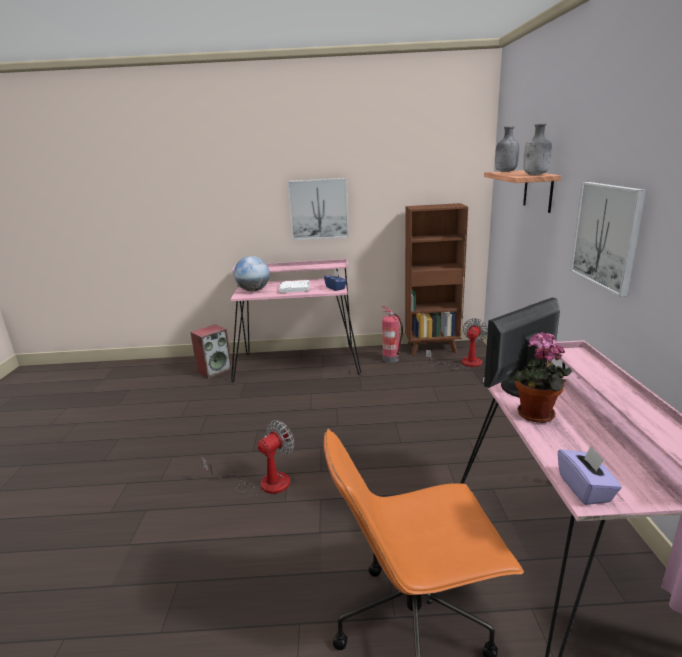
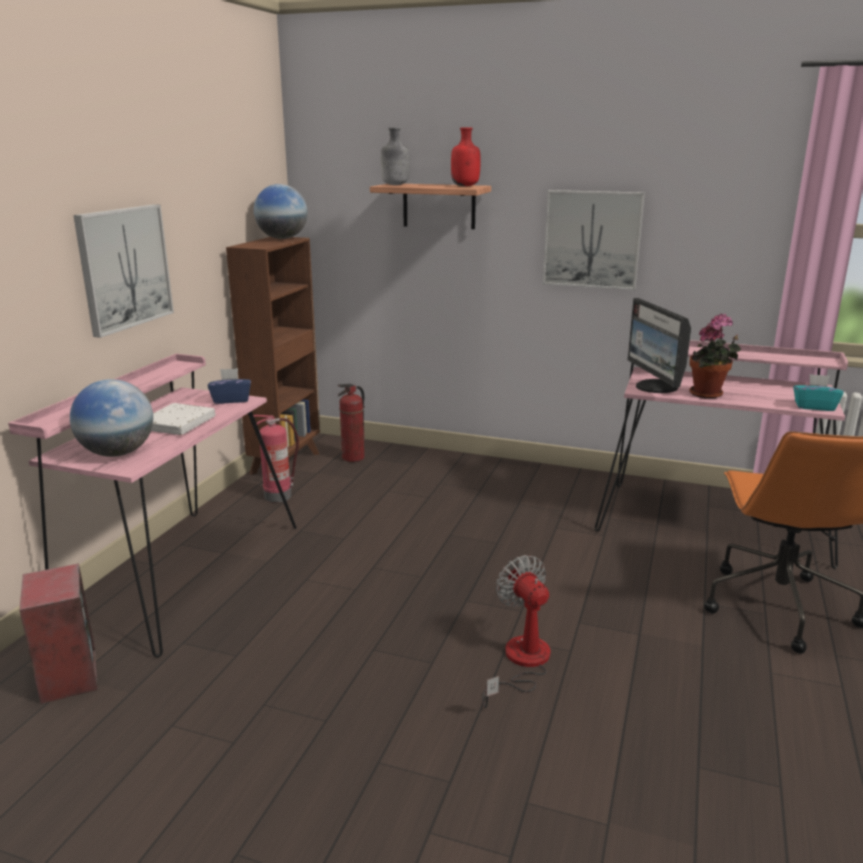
camera: 70 degrees left, 0 degrees up
(452, 205) = (282, 238): none -> globe
(464, 363) = (353, 458): fan -> fire extinguisher
(535, 174) = (466, 186): grey bottle -> red bottle
(585, 489) = (814, 407): purple tissue box -> turquoise tissue box

